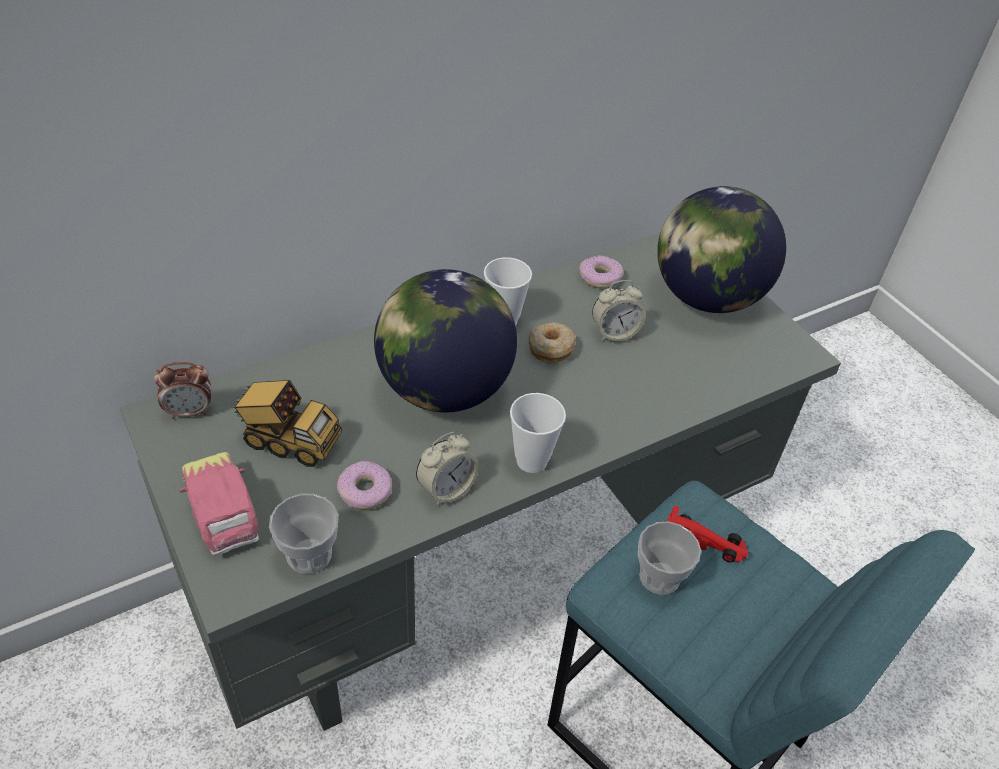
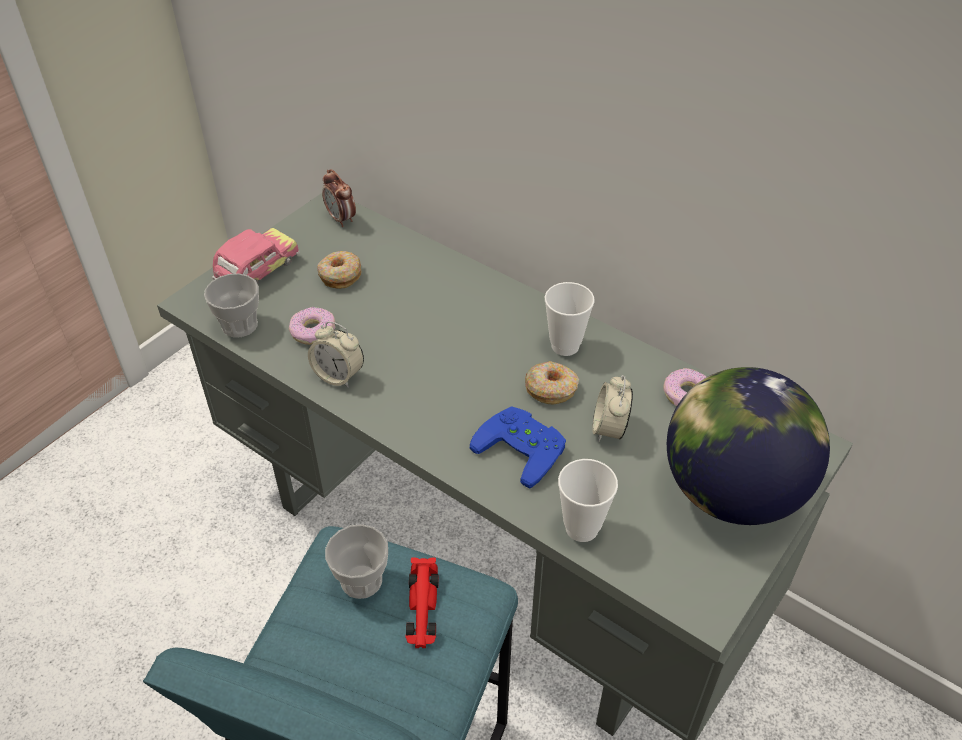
camera: 70 degrees right, 0 degrees up
(289, 442) = (340, 275): toy truck -> donut
(443, 389) = (449, 337): globe -> none
(531, 460) = (399, 418): cup -> cup (581, 528)
(609, 390) = (524, 447): none -> blue game controller
(614, 333) = (609, 429): alarm clock -> alarm clock turned 45 degrees clockwise

